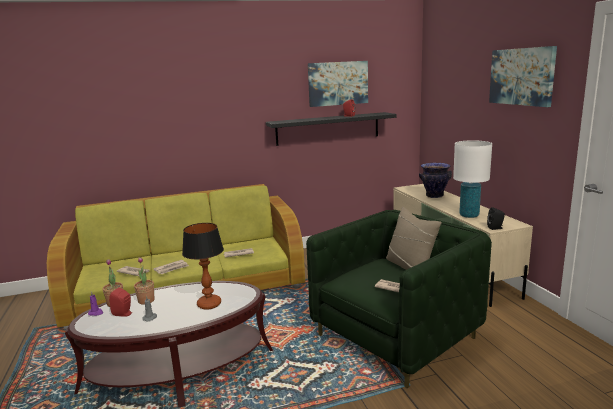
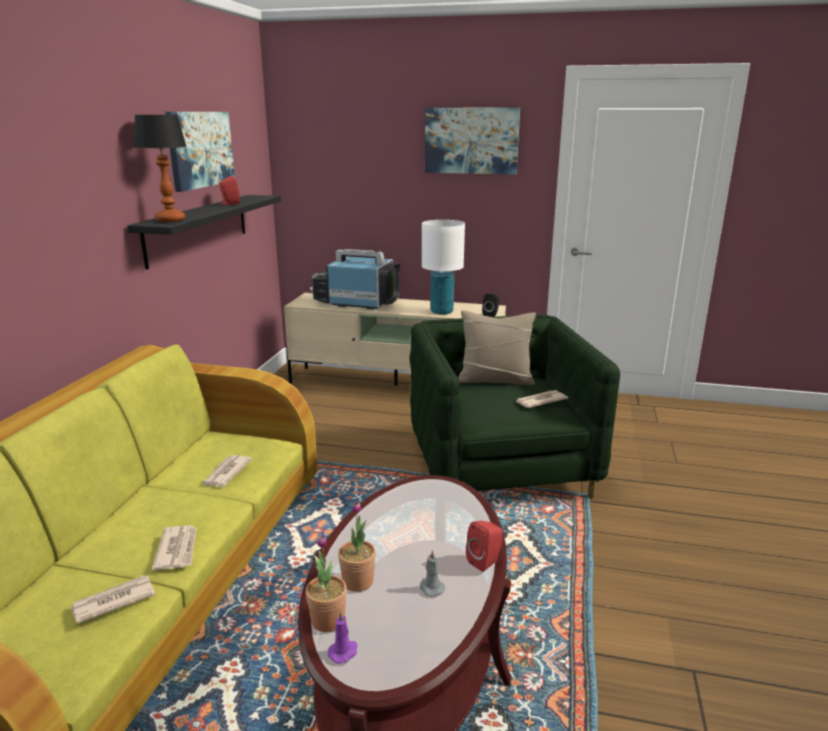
camera: 60 degrees left, 5 degrees up
(124, 314) = (384, 616): red speaker -> red speaker (485, 561)
(208, 304) = (442, 524): table lamp -> table lamp (170, 220)
(434, 196) = (356, 303): vase -> television

